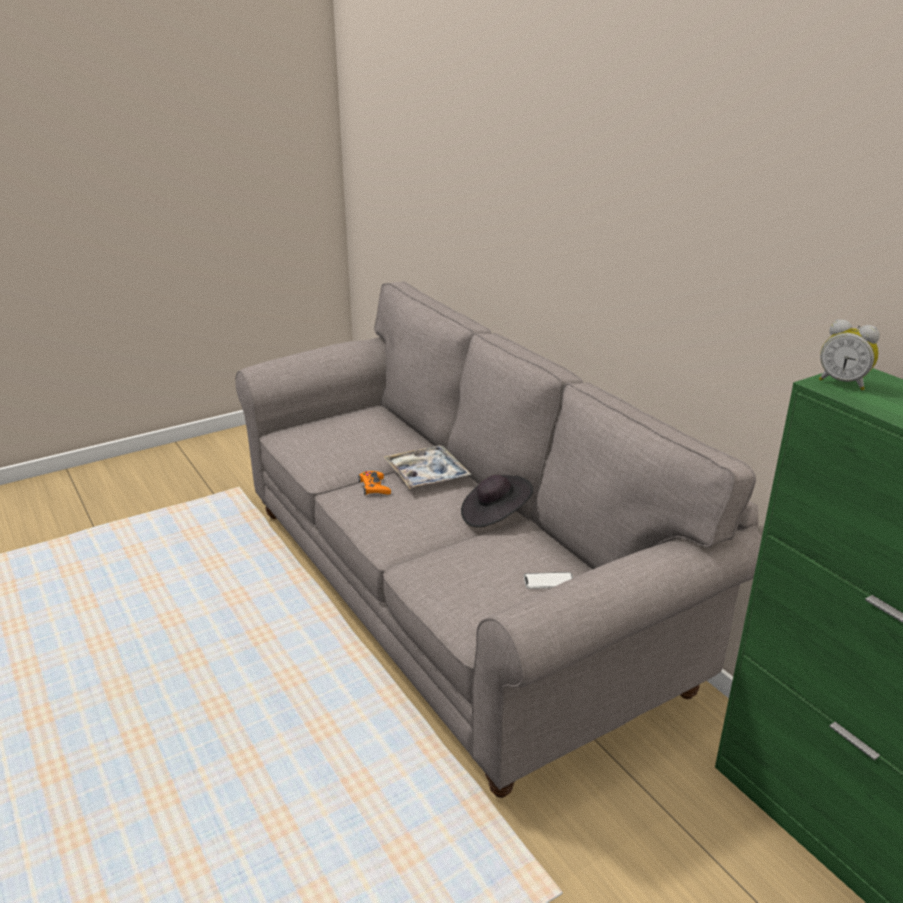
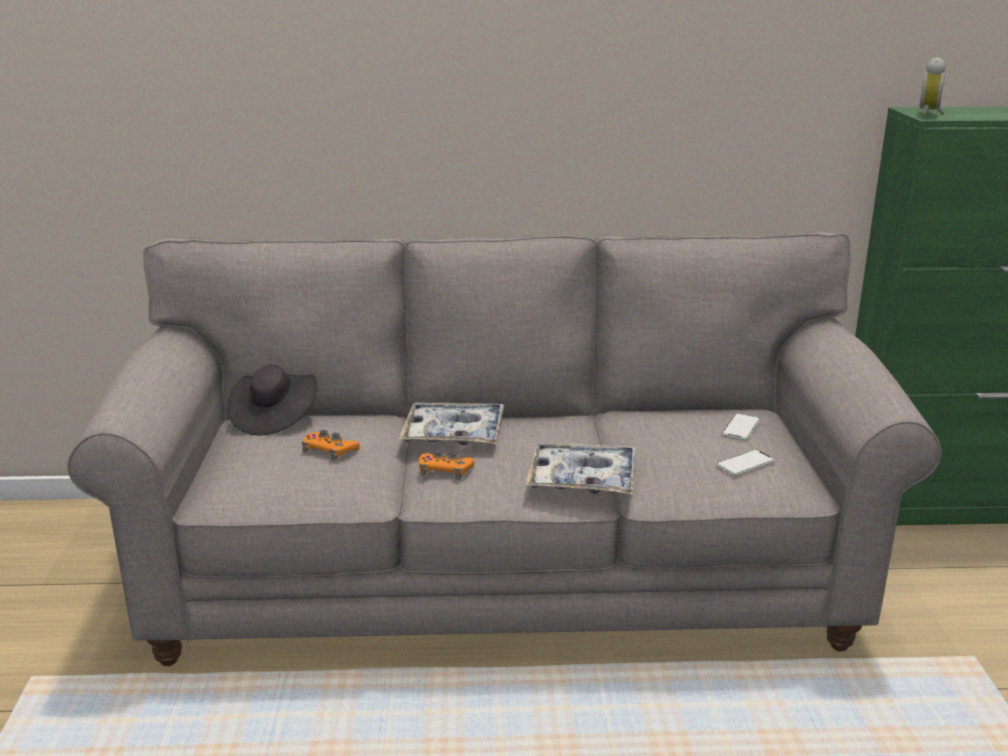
camera: 60 degrees left, 5 degrees down
(356, 444) = (329, 451): none -> orange game controller
(407, 538) = (582, 479): none -> tray
(485, 597) = (745, 464): none -> phone
(494, 515) = (585, 422): black hat -> black hat (274, 417)
(843, 382) = (931, 114): alarm clock -> alarm clock turned 135 degrees clockwise

